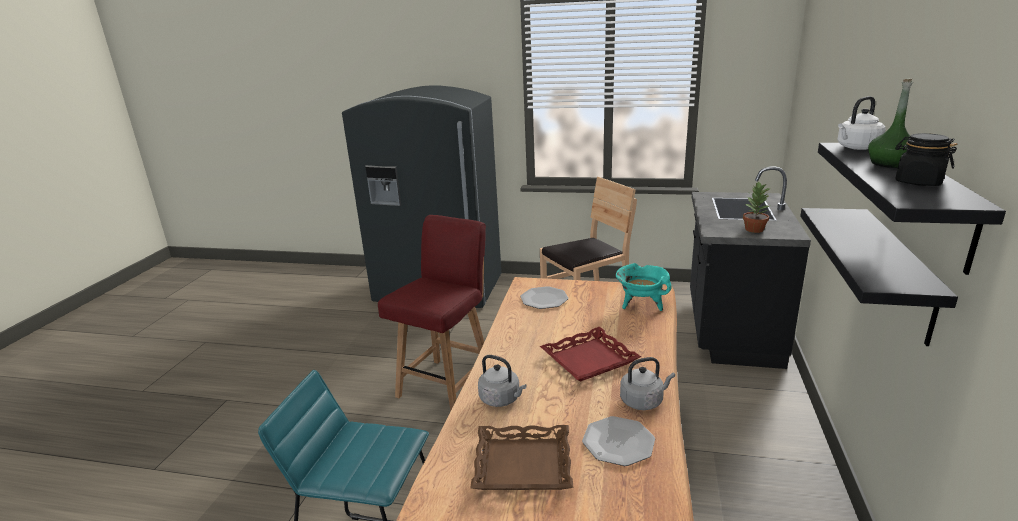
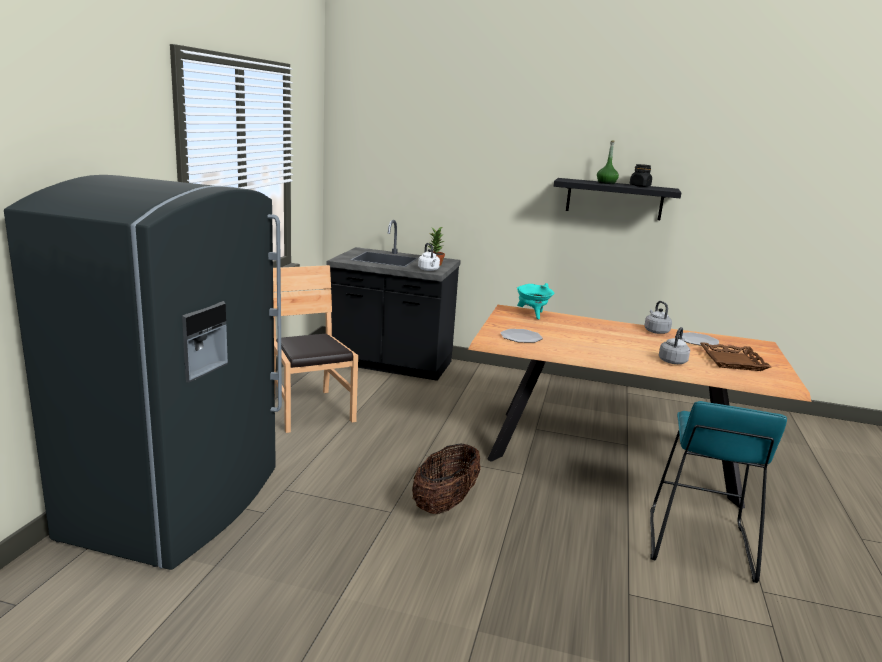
camera: 90 degrees left, 5 degrees down
(447, 385) = (445, 503): red chair -> basket
(589, 360) = (614, 336): red tray -> none
(856, 148) = (570, 180): white kettle -> white kettle (429, 270)
(898, 273) = (593, 240): black shelf -> none

